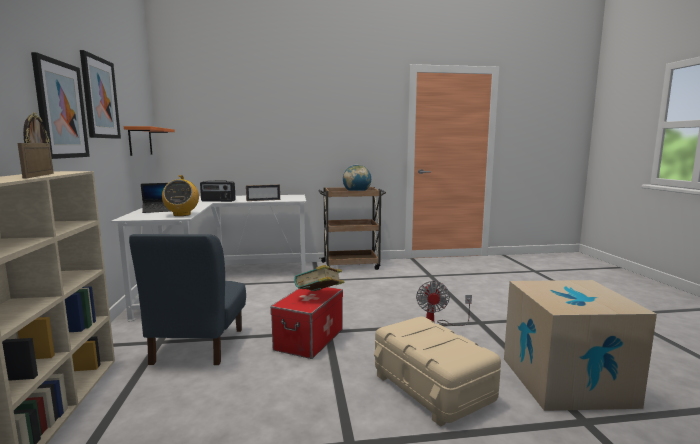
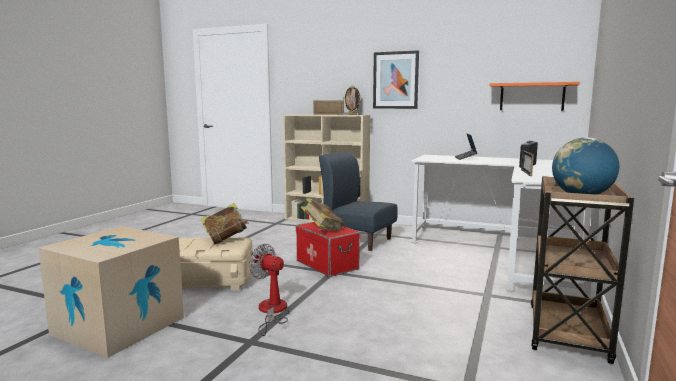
camera: 120 degrees right, 0 degrees up
(100, 98) = (451, 65): picture -> none
(182, 214) = (434, 159): radio -> none
(407, 334) = (225, 239): none -> book

